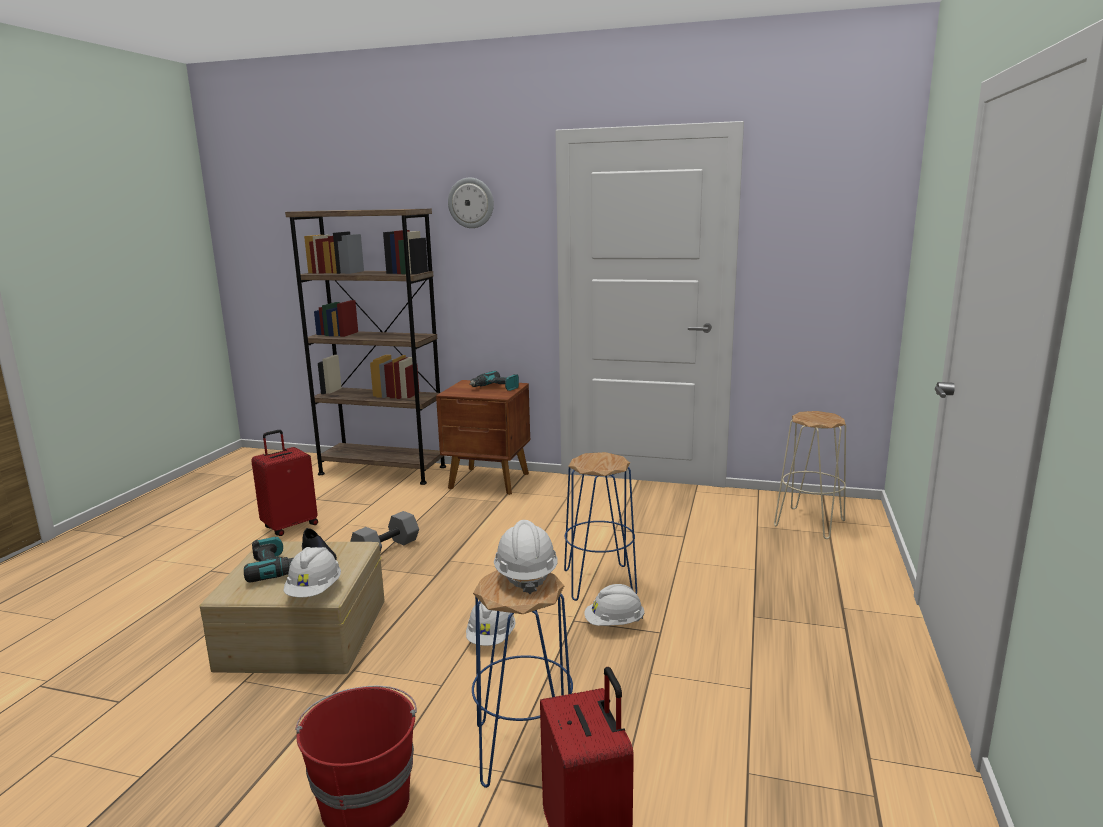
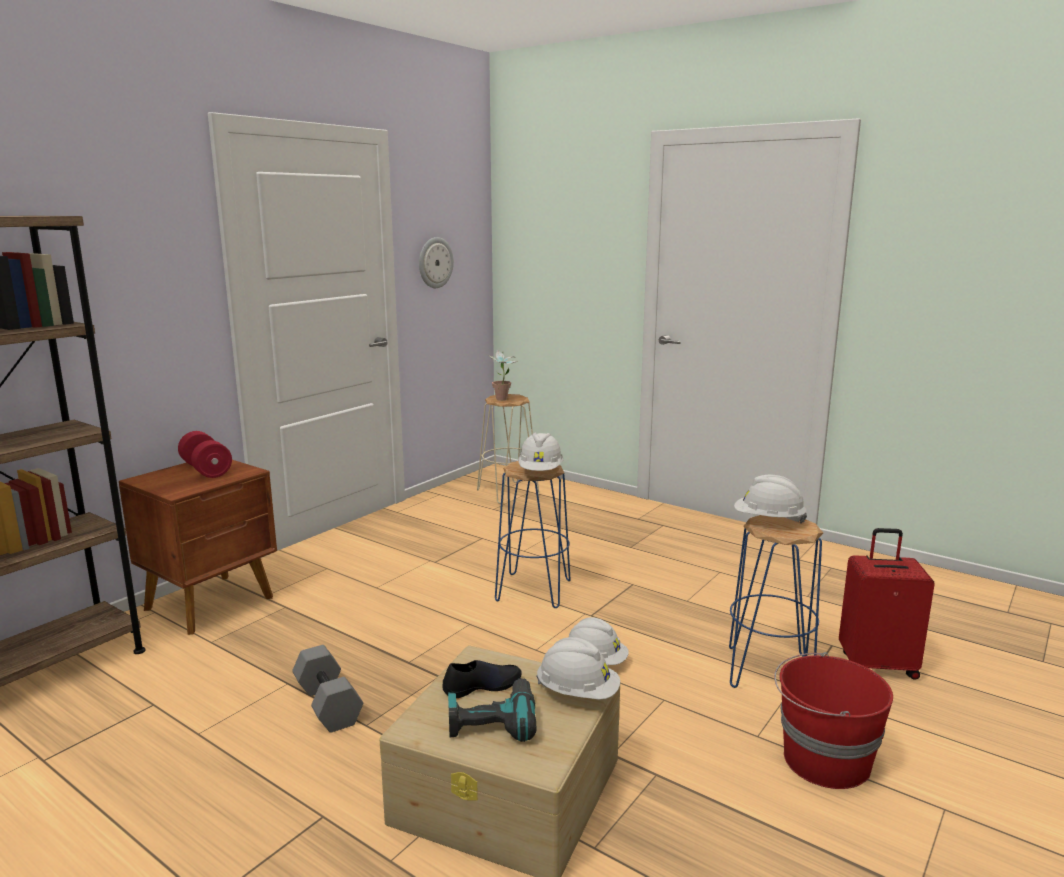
camera: 70 degrees left, 0 degrees up
(290, 526) = (128, 795): red suitcase -> none
(471, 203) = (97, 207): wall clock -> wall clock (435, 262)
(495, 388) = (206, 470): power drill -> red dumbbell
(614, 623) = (608, 599): white hard hat -> white hard hat (540, 471)
(806, 417) = (503, 400): none -> potted plant

